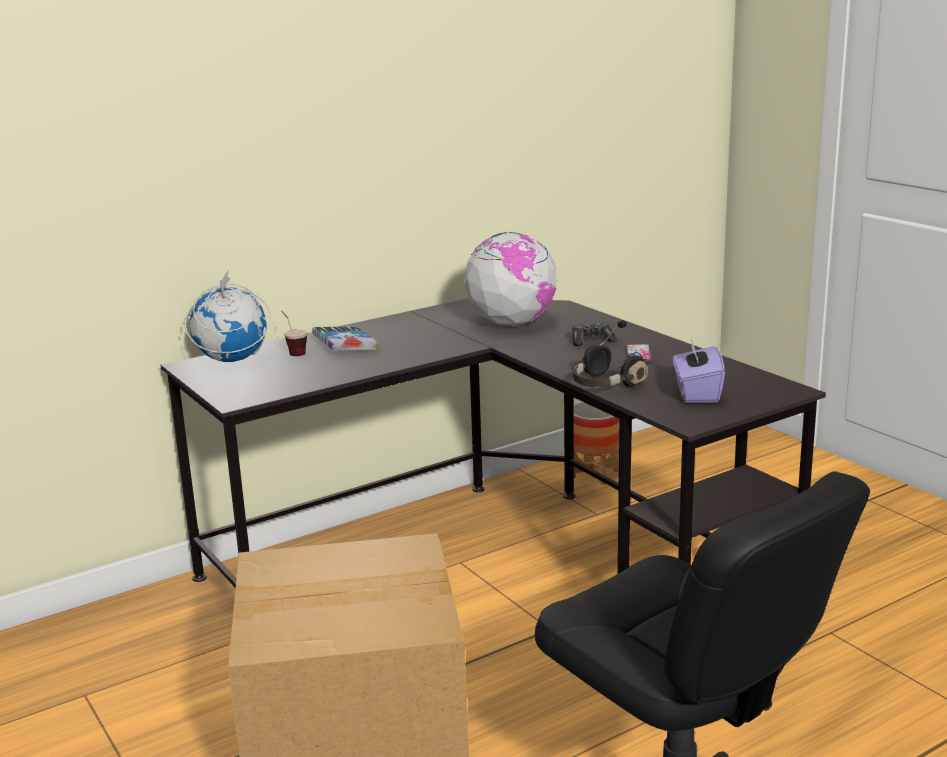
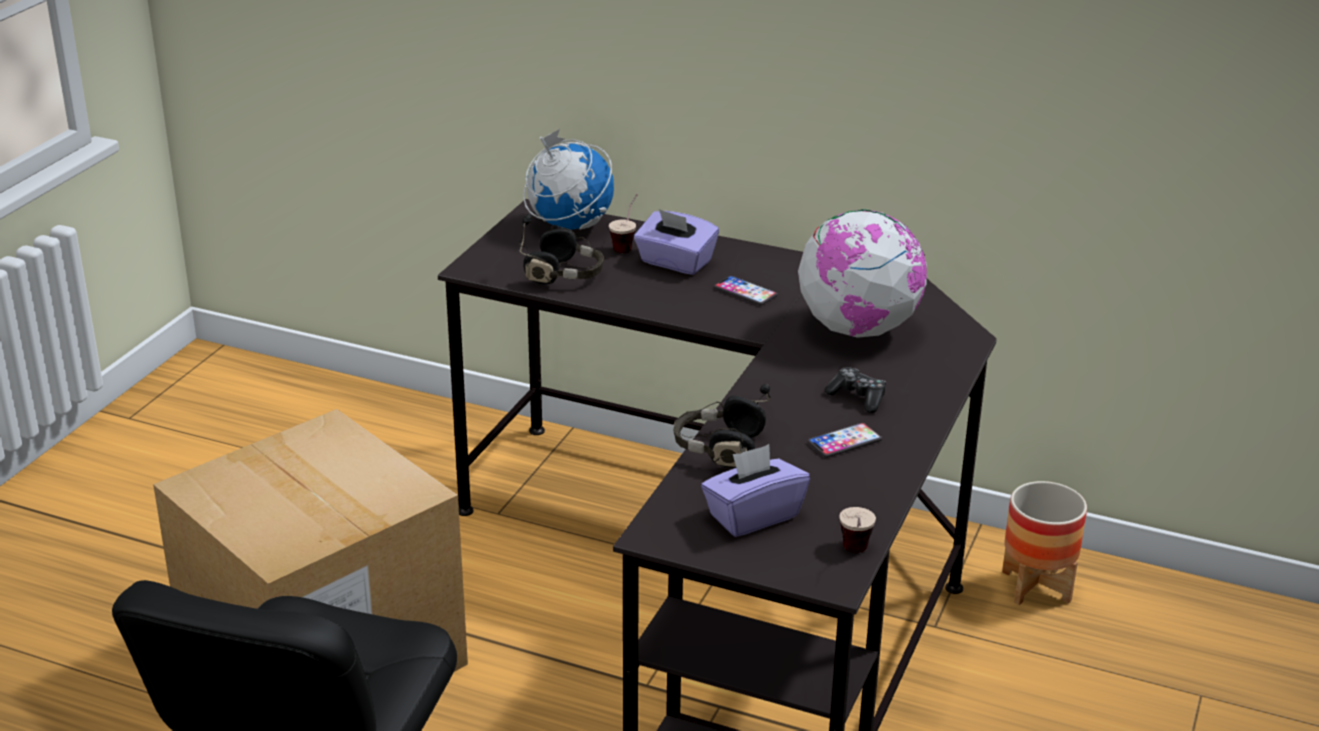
camera: 55 degrees right, 10 degrees up
(301, 376) = (564, 274): none -> black headphones
(345, 345) = (675, 263): book -> purple tissue box
(418, 337) = (745, 292): none -> phone
(768, 379) = (855, 555): none -> cup

